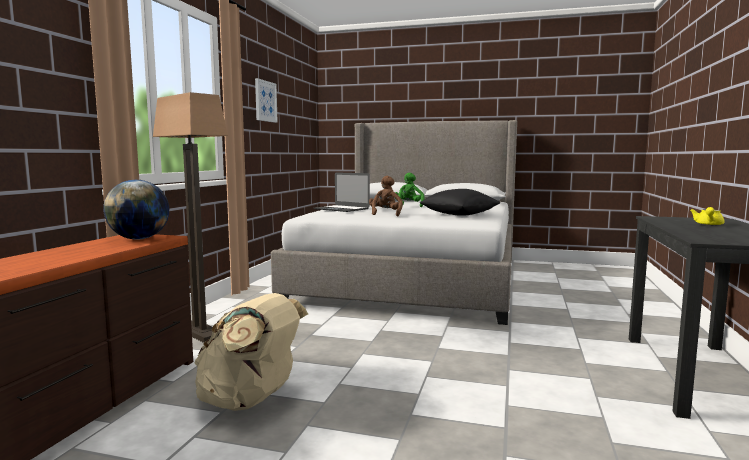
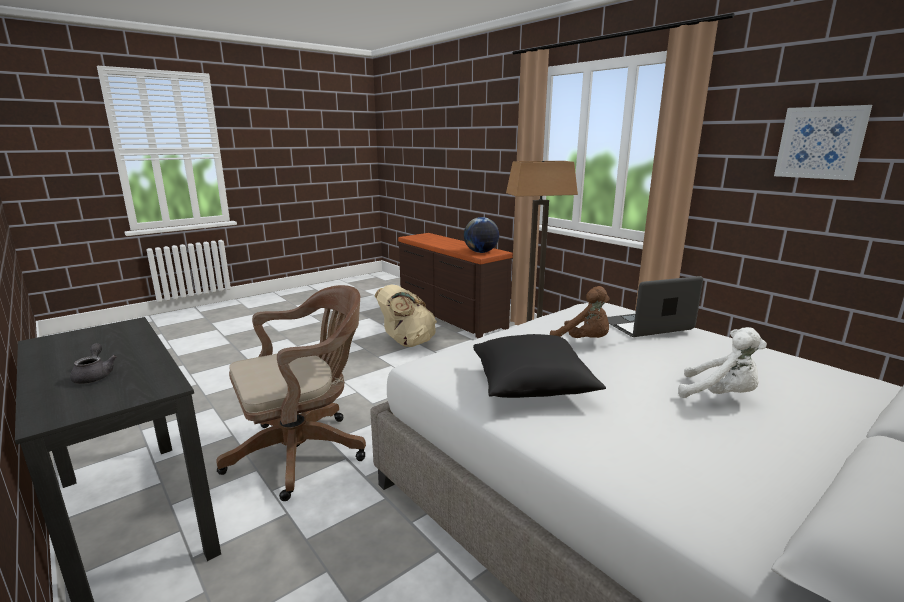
camera: 125 degrees right, 10 degrees up
(408, 206) = (720, 395): green plush toy -> white plush toy
(536, 357) = (304, 451): none -> brown office chair
(708, 224) = (95, 375): yellow teapot -> grey teapot

